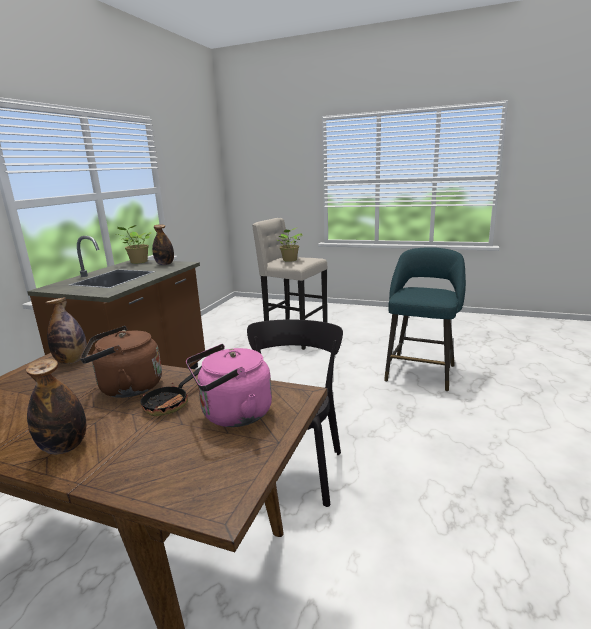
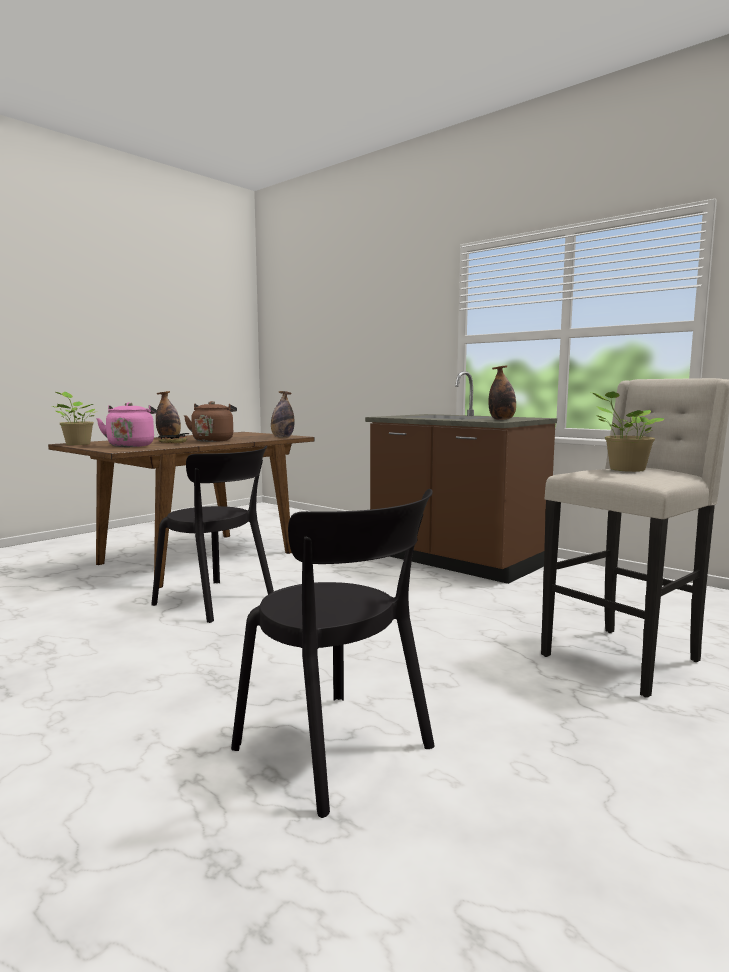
camera: 110 degrees right, 10 degrees down
(138, 262) = (529, 418): potted plant -> potted plant (77, 444)
(421, 371) = (339, 752): turquoise stool -> black chair

